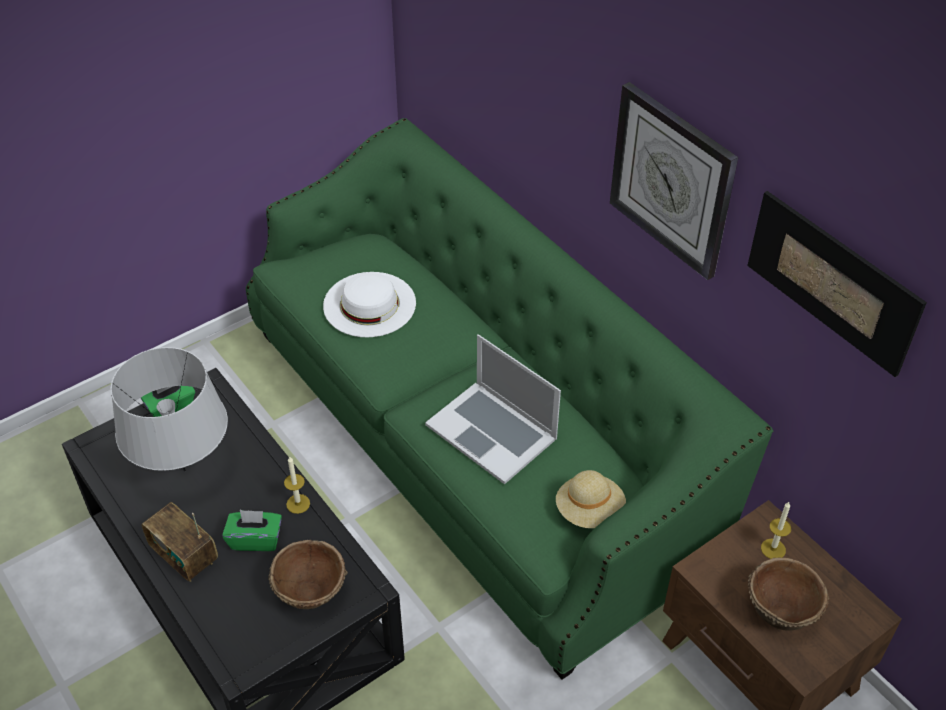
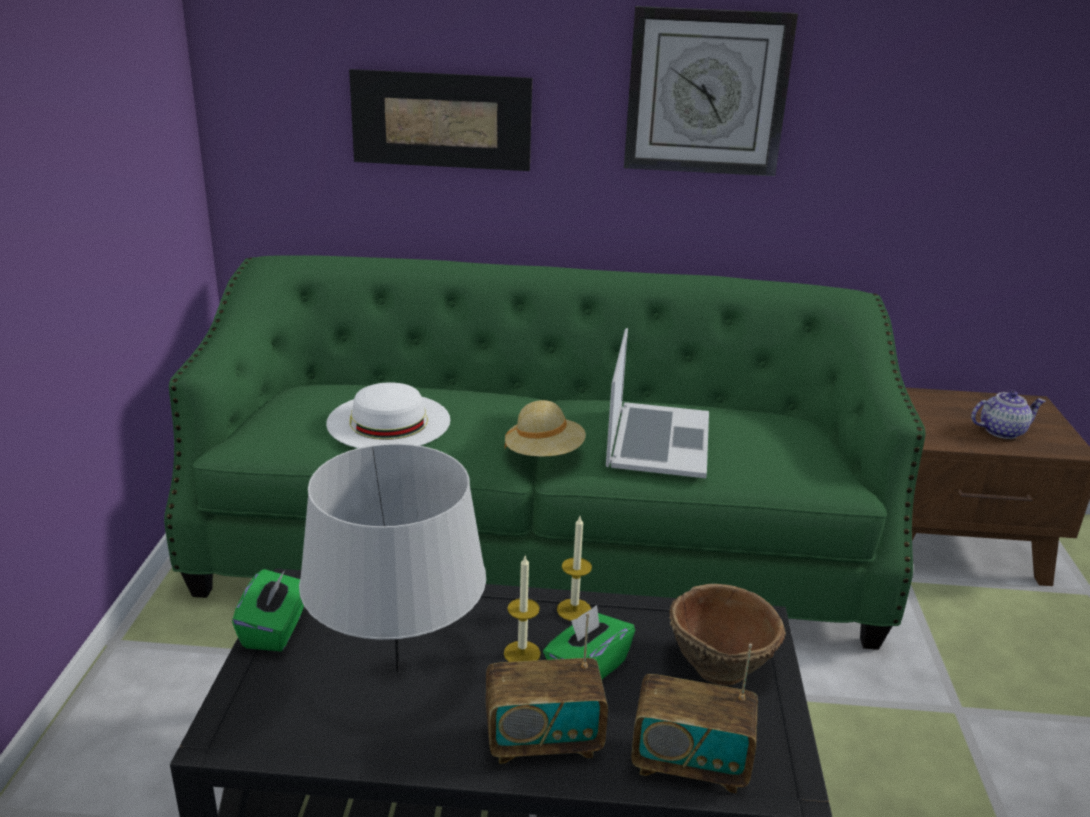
camera: 50 degrees left, 20 degrees down
(219, 622) = (690, 763): none -> radio
(492, 431) = (657, 440): laptop -> laptop turned 75 degrees counterclockwise
(589, 511) = (816, 442): beige hat -> beige hat (544, 454)
(773, 549) = (930, 405): candle -> candle (522, 653)
(780, 612) = (1002, 431): brown bowl -> teapot
(831, 281) = (925, 84): picture -> picture (441, 120)

